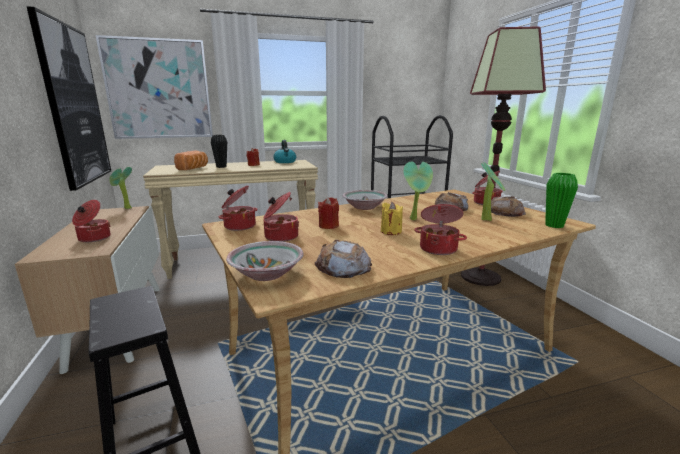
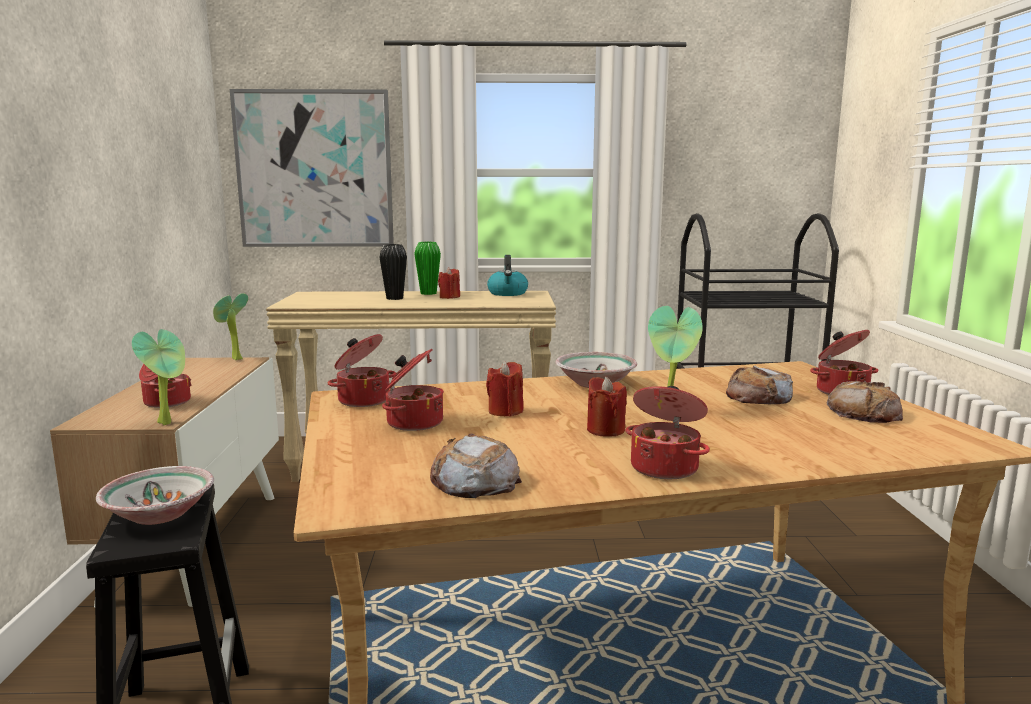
camera: 15 degrees right, 5 degrees down
(74, 105) = (182, 197): picture -> none
(194, 169) = (350, 300): bread -> none
(267, 274) = (350, 478): bowl -> bowl (160, 515)
(391, 231) = (605, 430): yellow candle -> red candle
(480, 277) = (870, 545): floor lamp -> none
(487, 219) = (813, 423): potted plant -> potted plant (168, 422)
(554, 225) = (945, 447): green vase -> green vase (428, 293)

